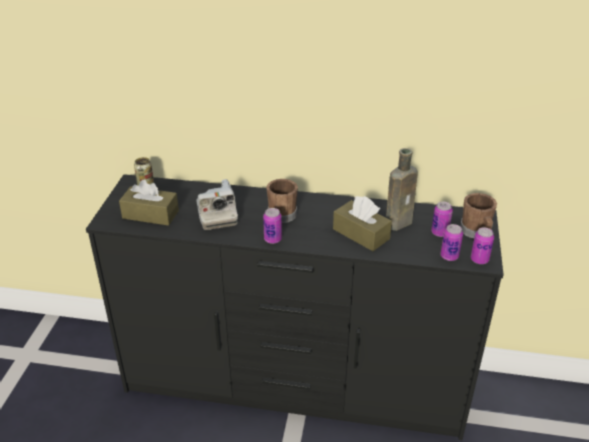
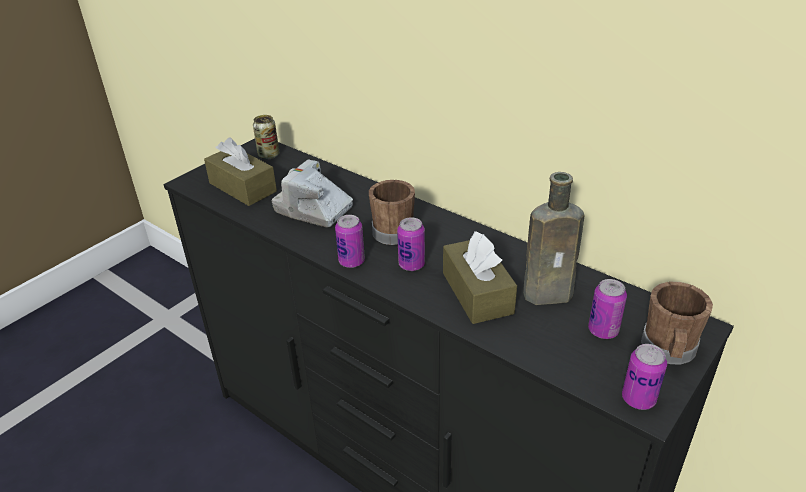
camera: 30 degrees right, 0 degrees up
(216, 215) = (314, 210): camera -> camera turned 105 degrees clockwise
(449, 256) = (589, 374): can -> can (411, 265)

